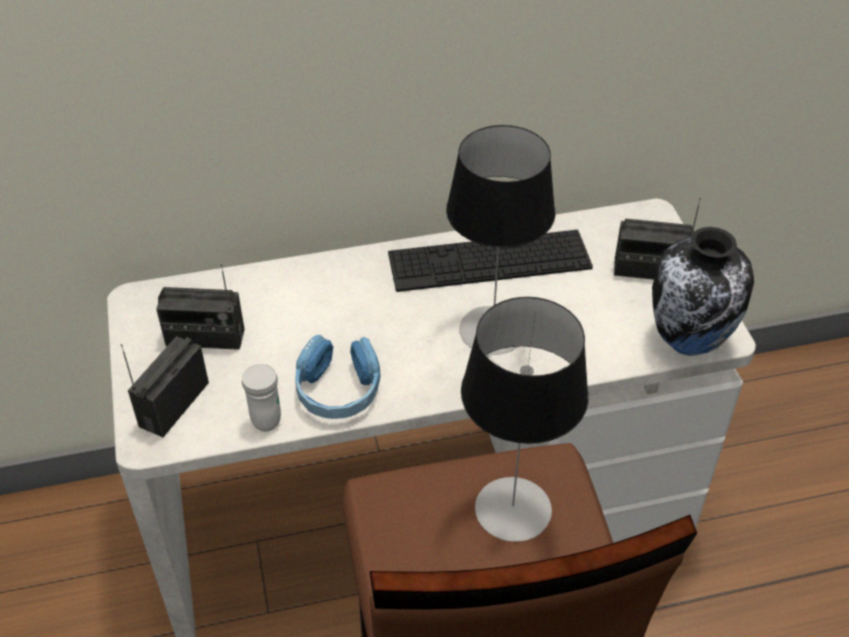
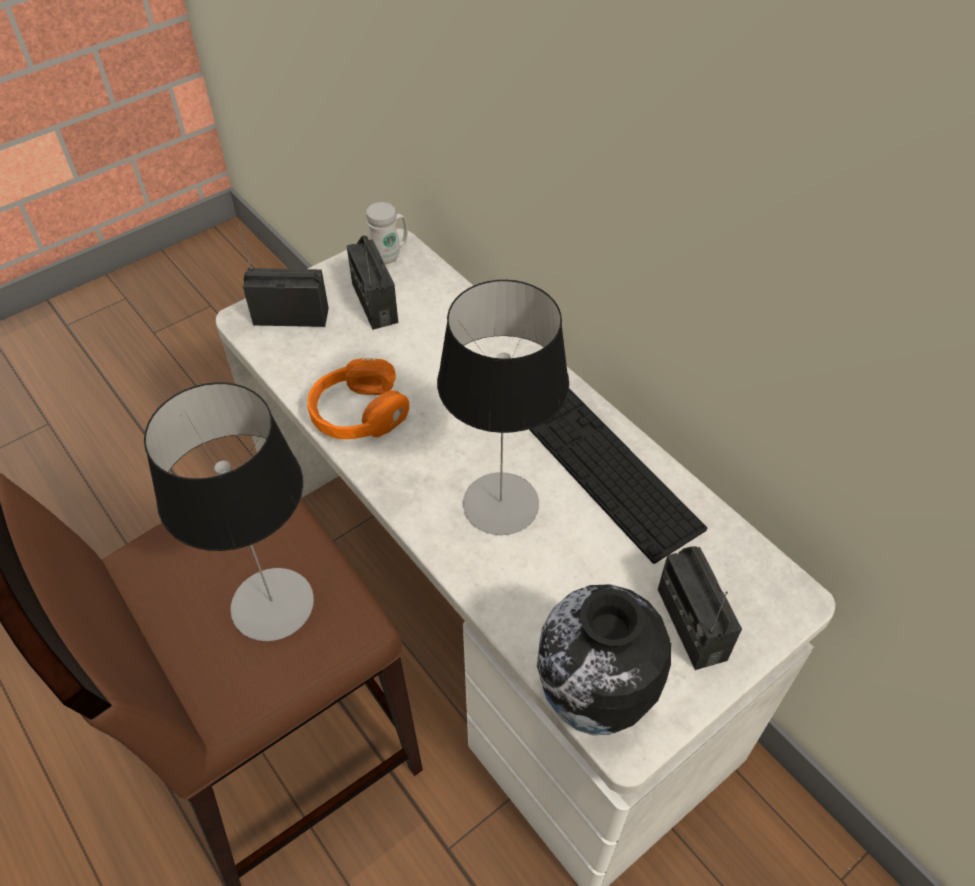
camera: 65 degrees right, 5 degrees up
(265, 415) = (305, 377): white mug -> white mug (390, 255)
(338, 390) = (358, 414): blue headphones -> orange headphones

